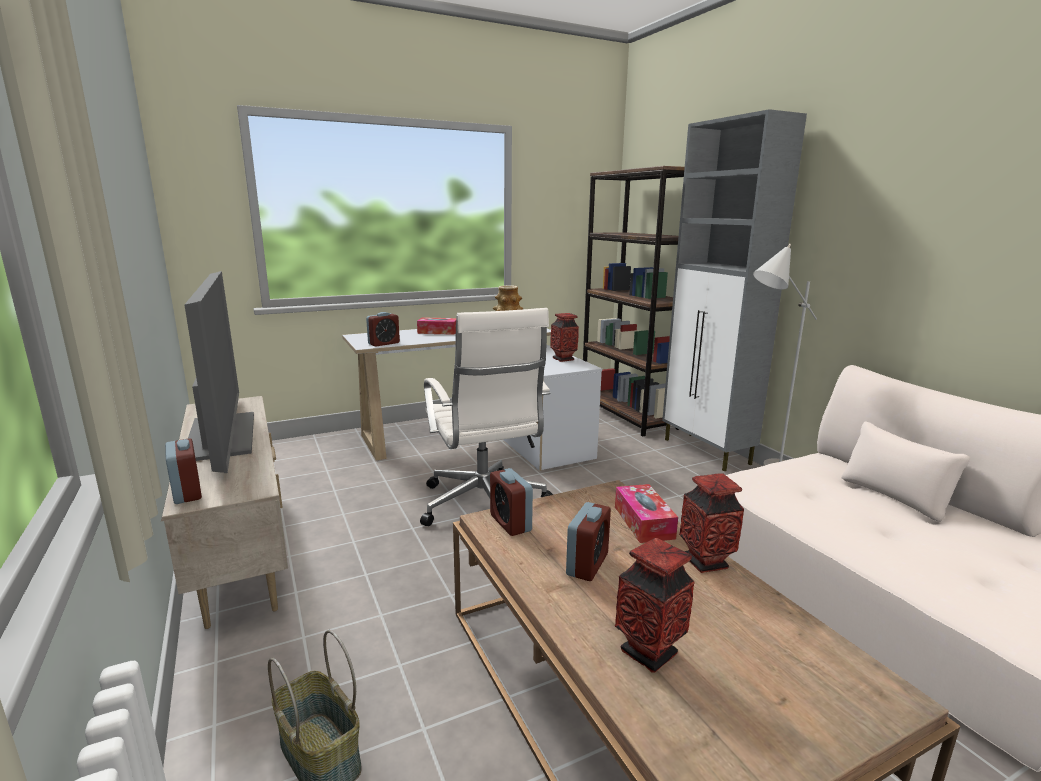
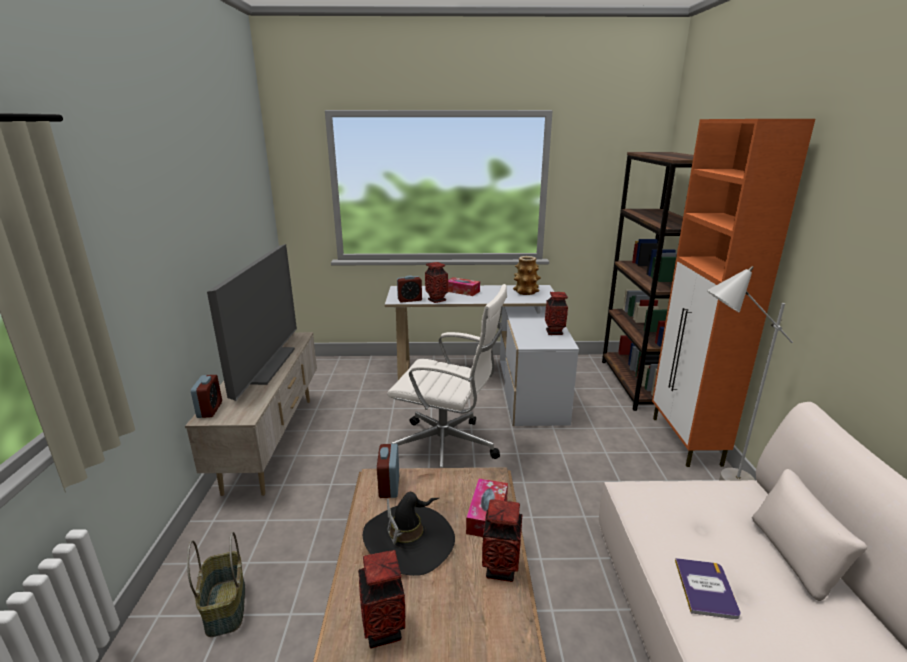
camera: 25 degrees right, 5 degrees up
(417, 341) = (436, 300): none -> vase
(484, 506) = (447, 448): white office chair -> white office chair turned 75 degrees counterclockwise
(587, 564) = (409, 540): alarm clock -> black hat
(707, 452) = (686, 441): grey cabinet -> orange cabinet
(864, 535) = (706, 588): none -> book

